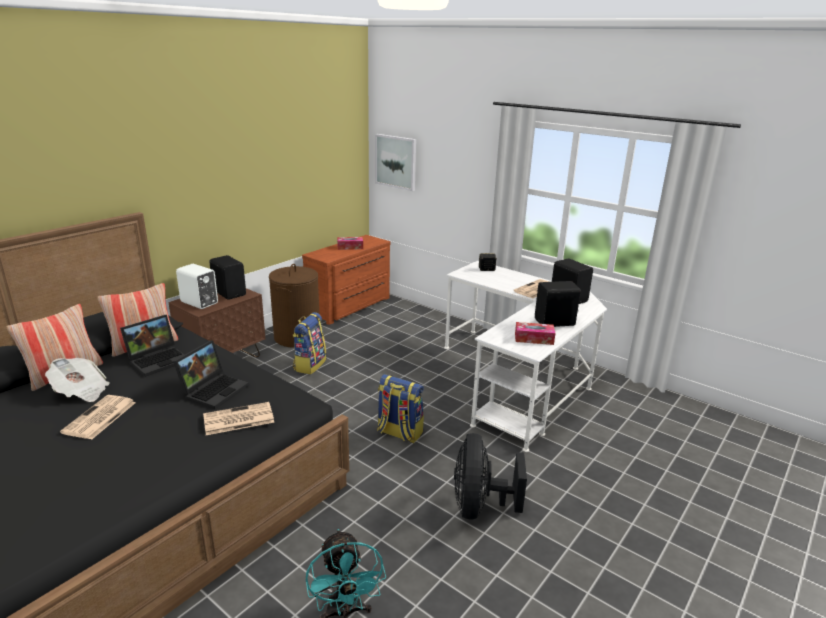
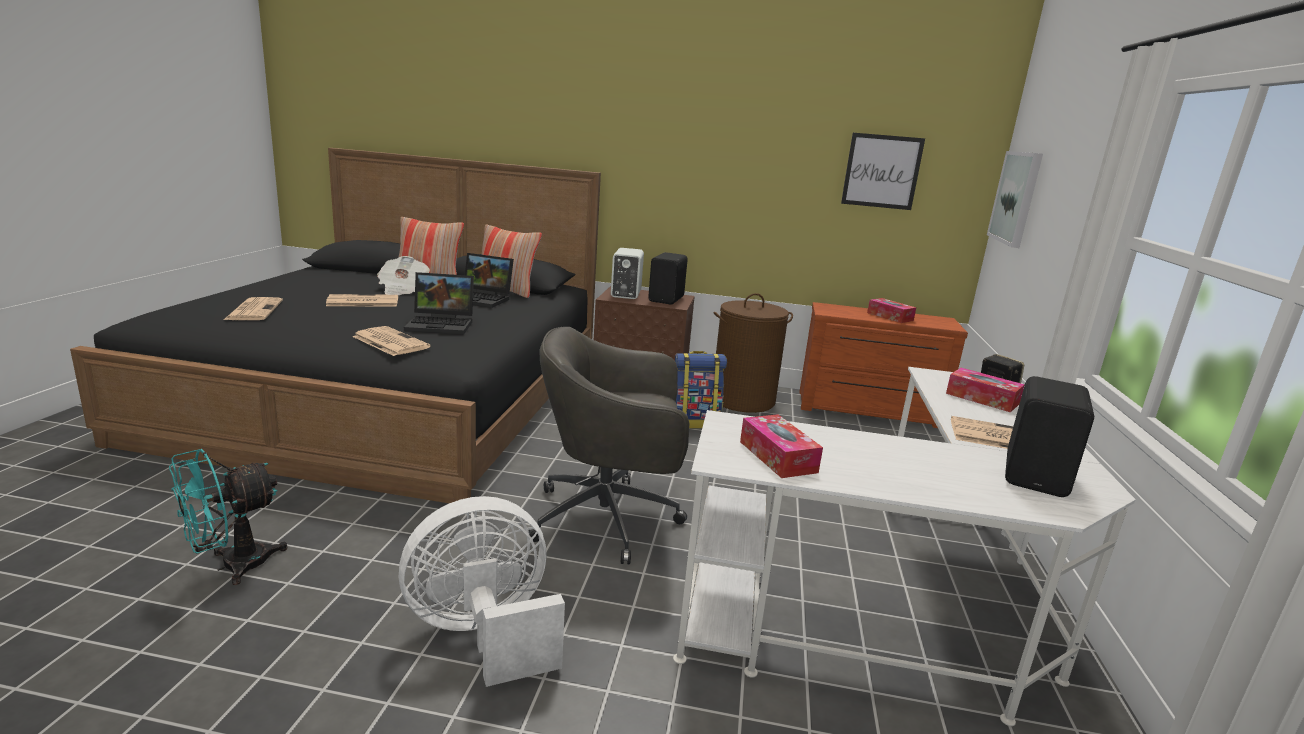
camera: 60 degrees right, 5 degrees down
(57, 483) = (254, 310): none -> newspaper
(318, 159) = (881, 171): none -> picture
(399, 433) = (609, 518): backpack -> grey office chair
(479, 506) = (484, 634): black fan -> white fan
(494, 276) = (982, 398): none -> tissue box
(555, 322) = (885, 471): black speaker -> none

